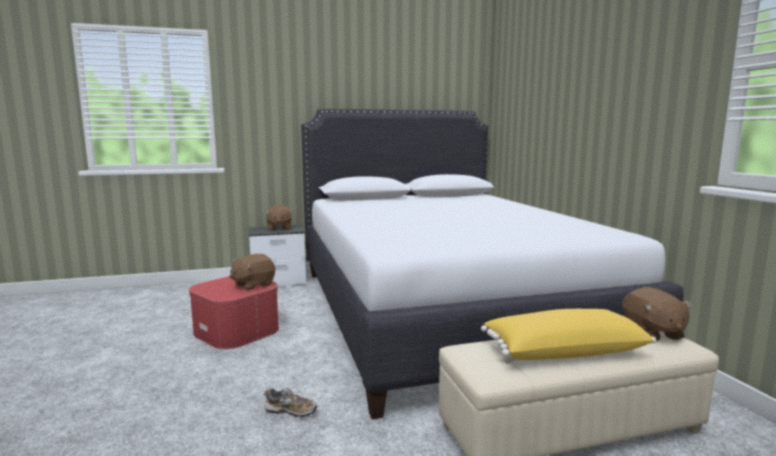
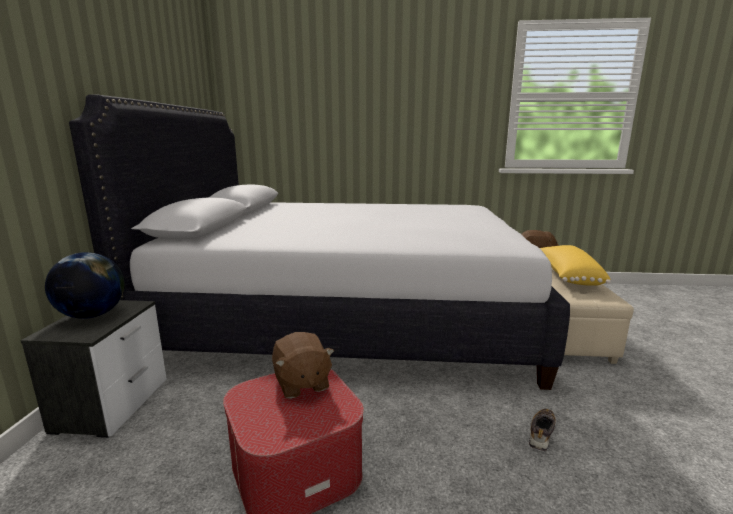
camera: 70 degrees left, 5 degrees up
(279, 228) = (92, 315): brown plush toy -> globe

